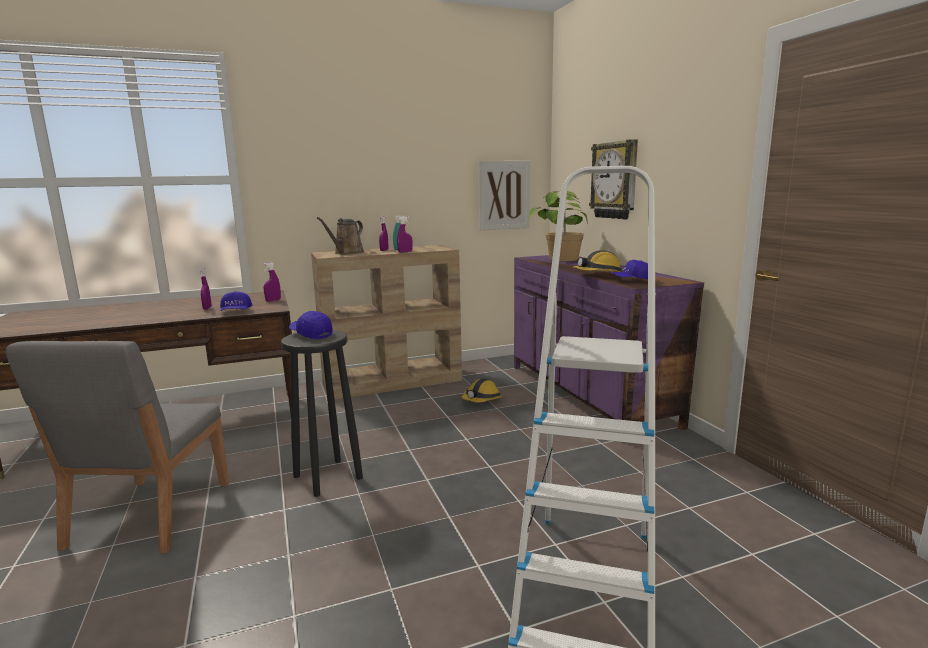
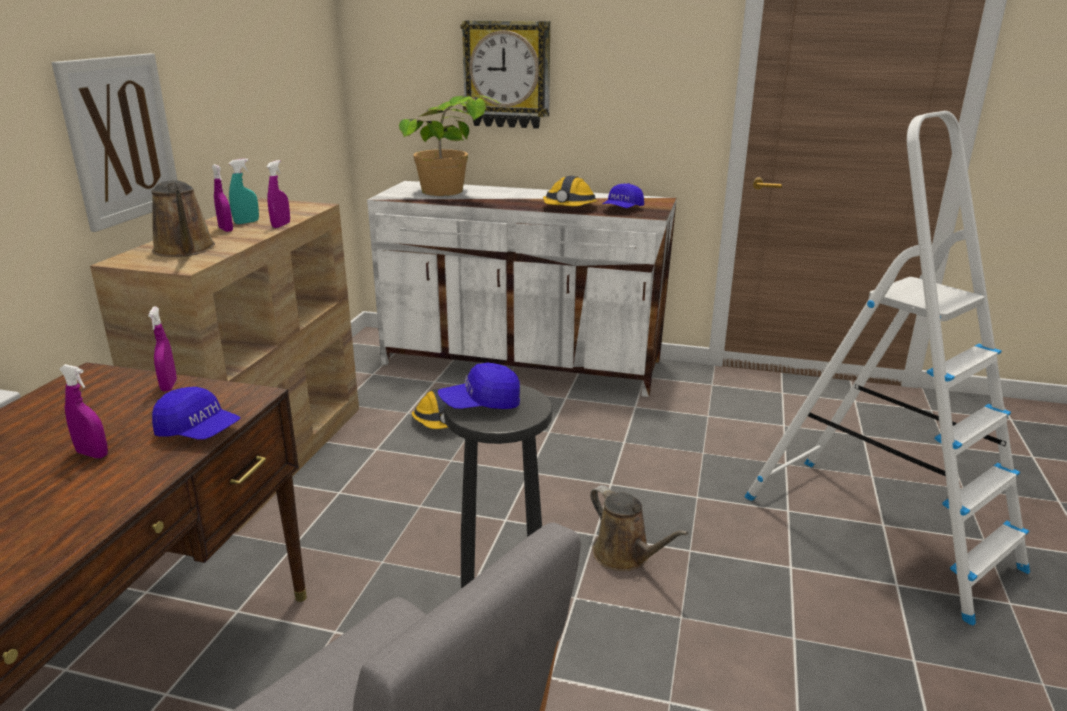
camera: 55 degrees left, 10 degrees up
(416, 496) = (625, 556): none -> brown watering can
(504, 195) = (304, 98): picture -> picture (121, 139)
(587, 395) = (523, 363): purple cabinet -> white cabinet

